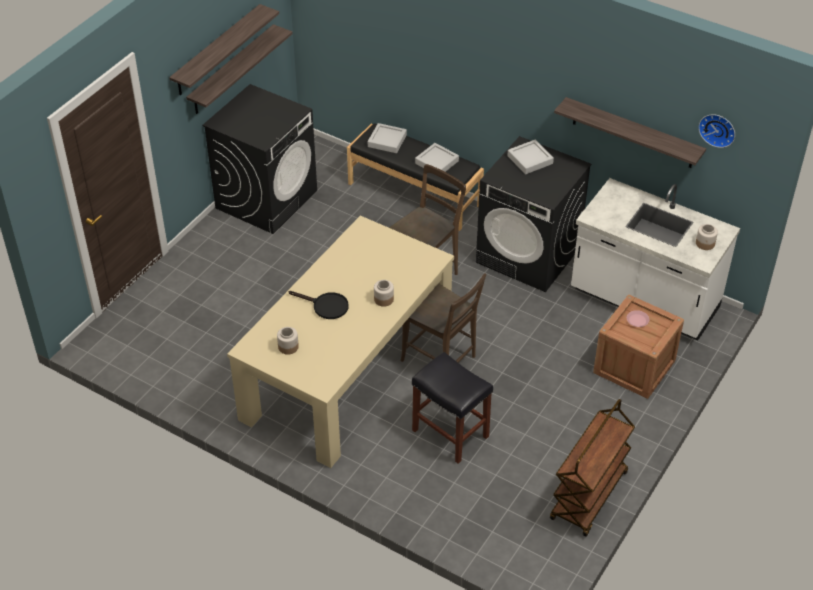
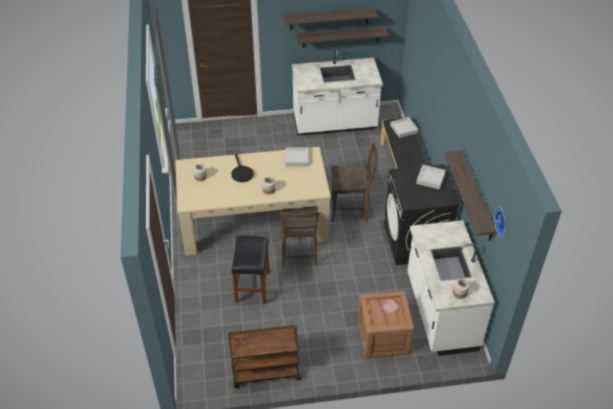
camera: 50 degrees right, 0 degrees up
(266, 199) = (334, 124): black washing machine -> white counter
(436, 162) = (412, 156): grey tray -> grey tray (297, 158)

